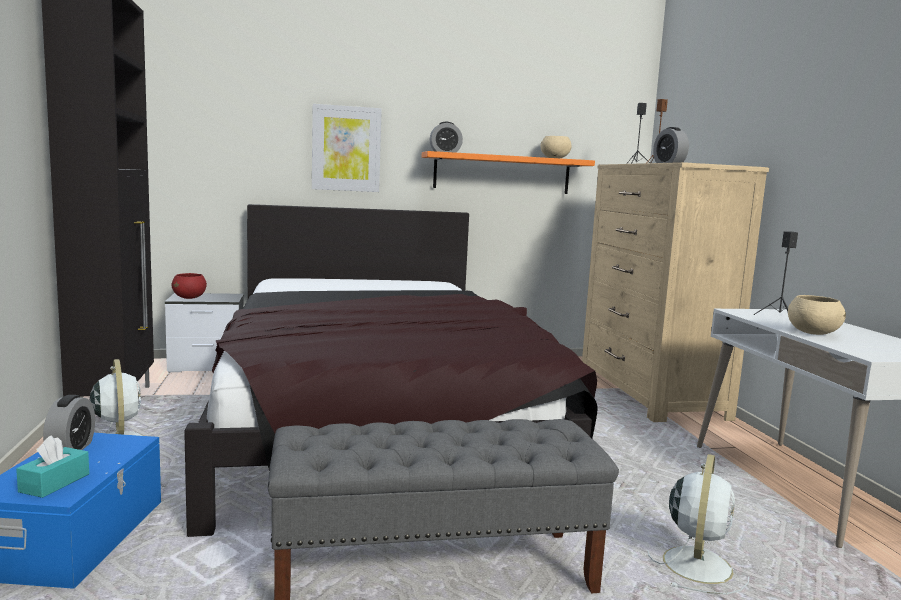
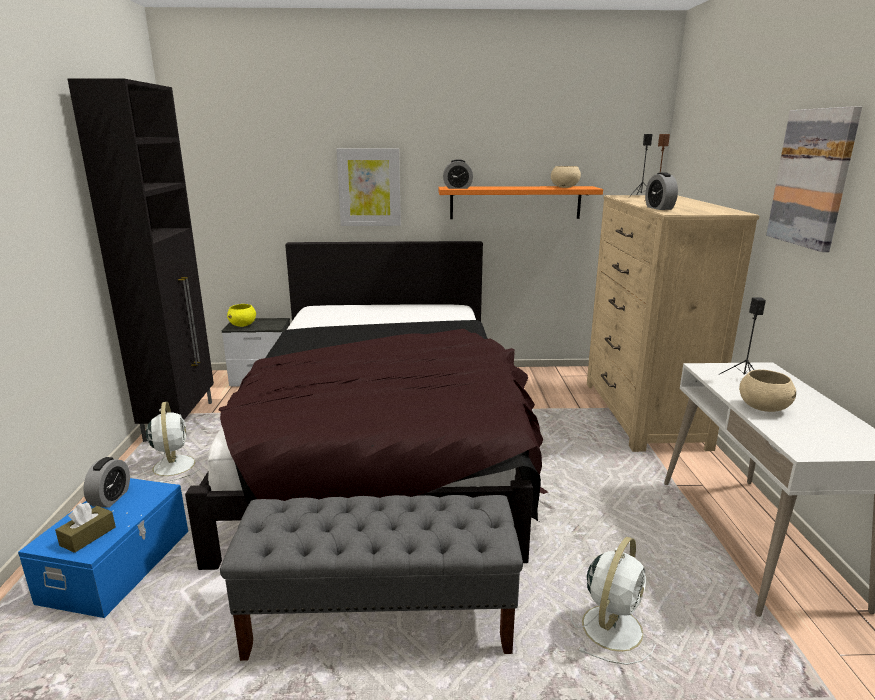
camera: 10 degrees right, 10 degrees up
(54, 483) = (88, 536): turquoise tissue box -> brown tissue box
(189, 298) = (243, 325): red bowl -> yellow bowl
(824, 123) = (812, 178): none -> picture

